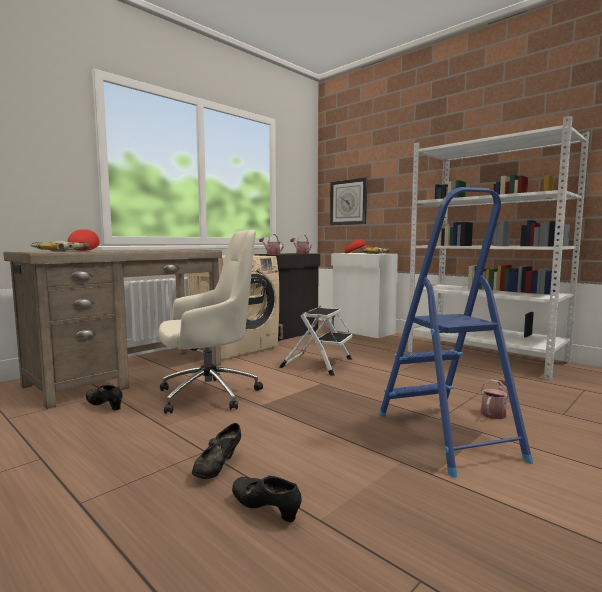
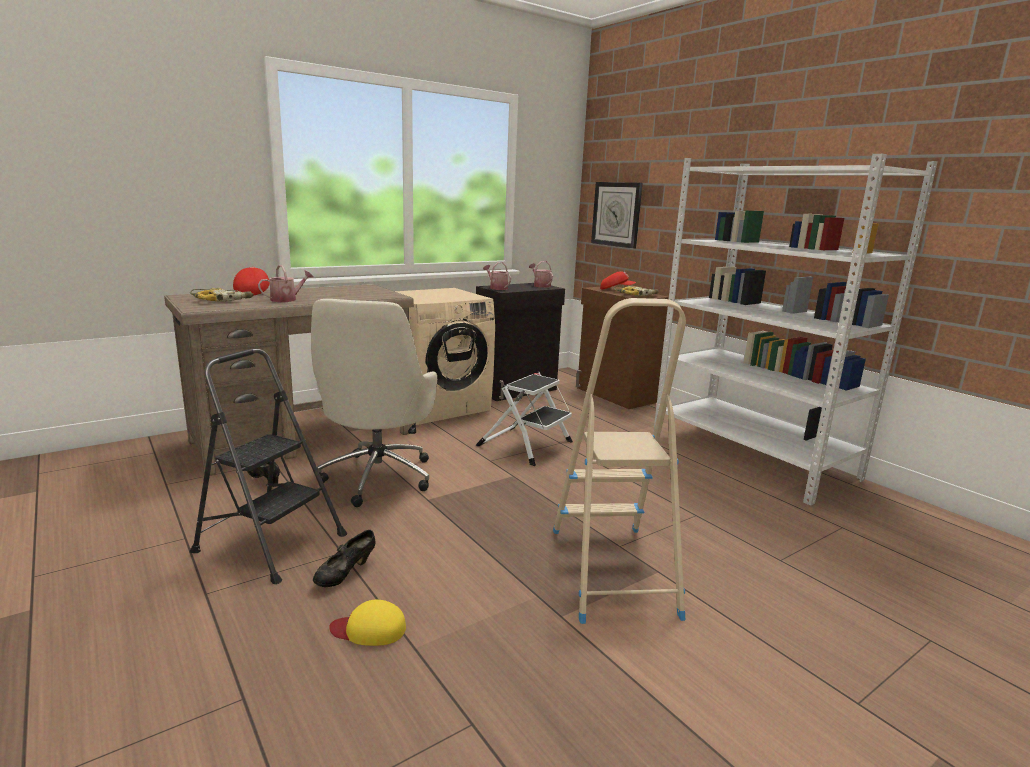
camera: 10 degrees right, 10 degrees up
(128, 451) = (268, 541): none -> black step ladder
(209, 395) = (378, 478): beige office chair -> beige office chair turned 105 degrees clockwise
(266, 510) = (369, 629): black shoe -> yellow cap
(362, 331) = (615, 395): white cabinet -> brown cabinet
(445, 434) = (611, 568): blue step ladder -> beige step ladder
(494, 413) = (693, 546): watering can -> watering can (287, 299)

